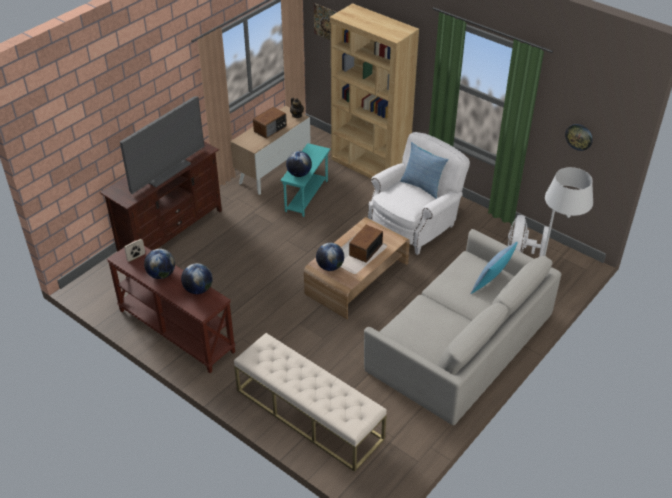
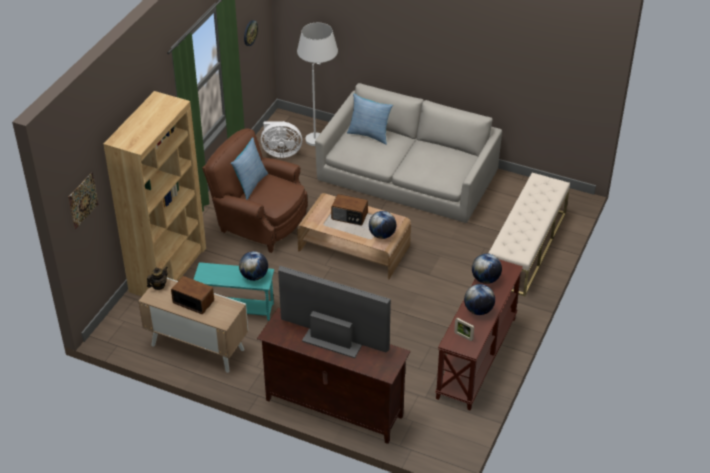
camera: 105 degrees left, 0 degrees up
(415, 223) = (259, 222): white armchair -> brown armchair

